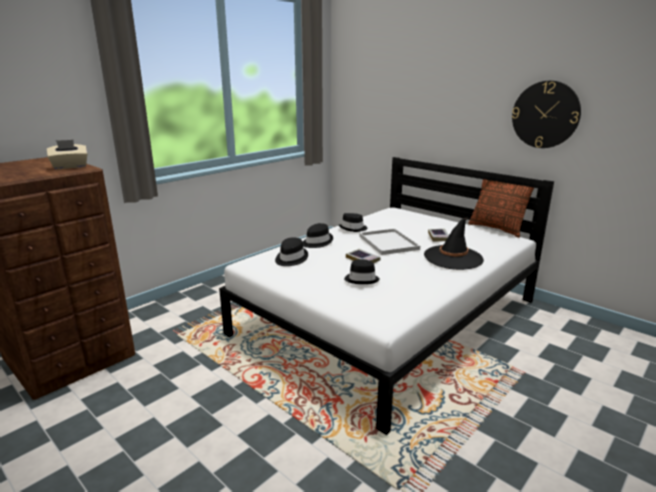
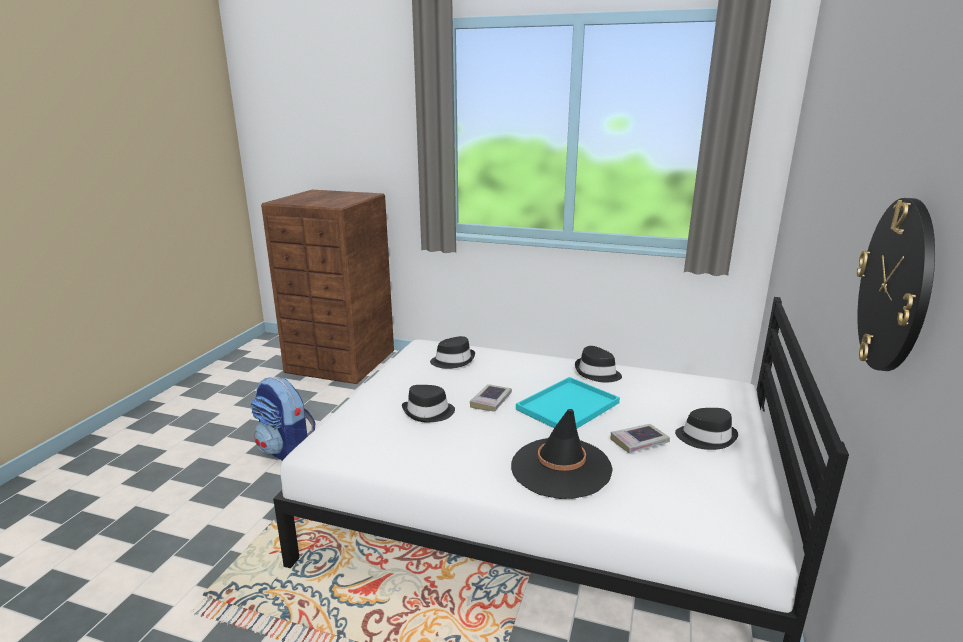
camera: 65 degrees right, 0 degrees up
(70, 167) = (338, 202): beige tissue box -> none
(214, 416) = (287, 451): none -> backpack
(316, 242) = (519, 362): black hat -> black hat (706, 437)
(389, 243) = (567, 407): white tray -> turquoise tray
(497, 229) = (783, 503): brown pillow -> none

